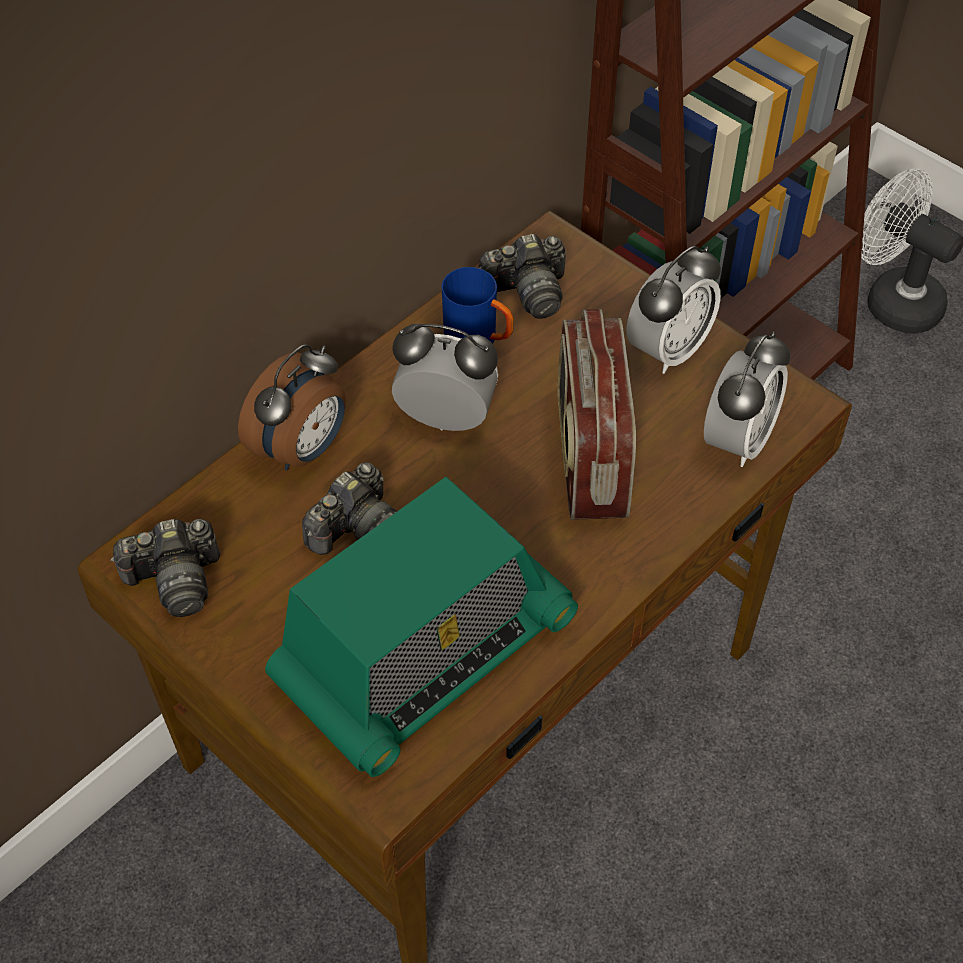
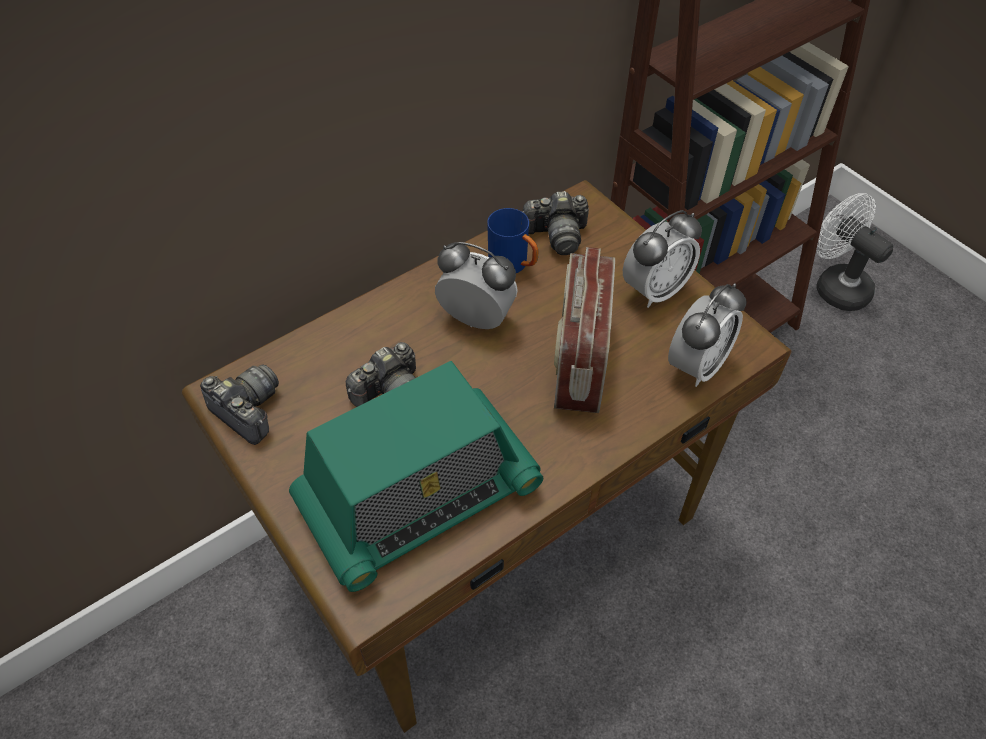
camera: 10 degrees right, 0 degrees up
(175, 580) = (248, 411): camera -> camera turned 135 degrees counterclockwise
(302, 449) = (365, 327): alarm clock -> none

